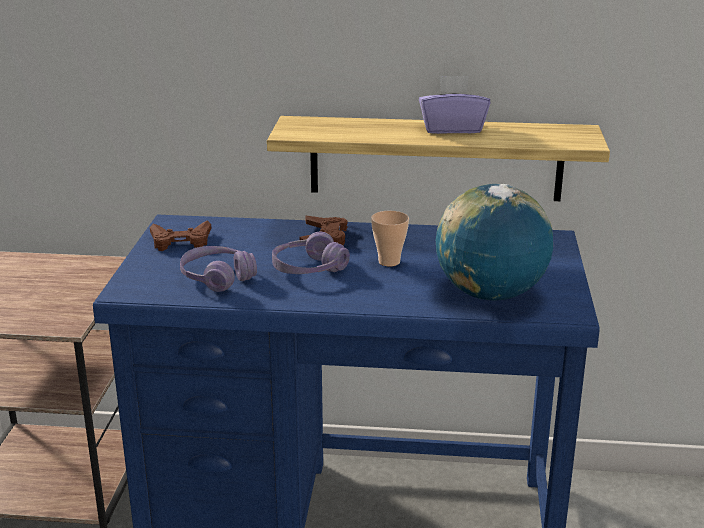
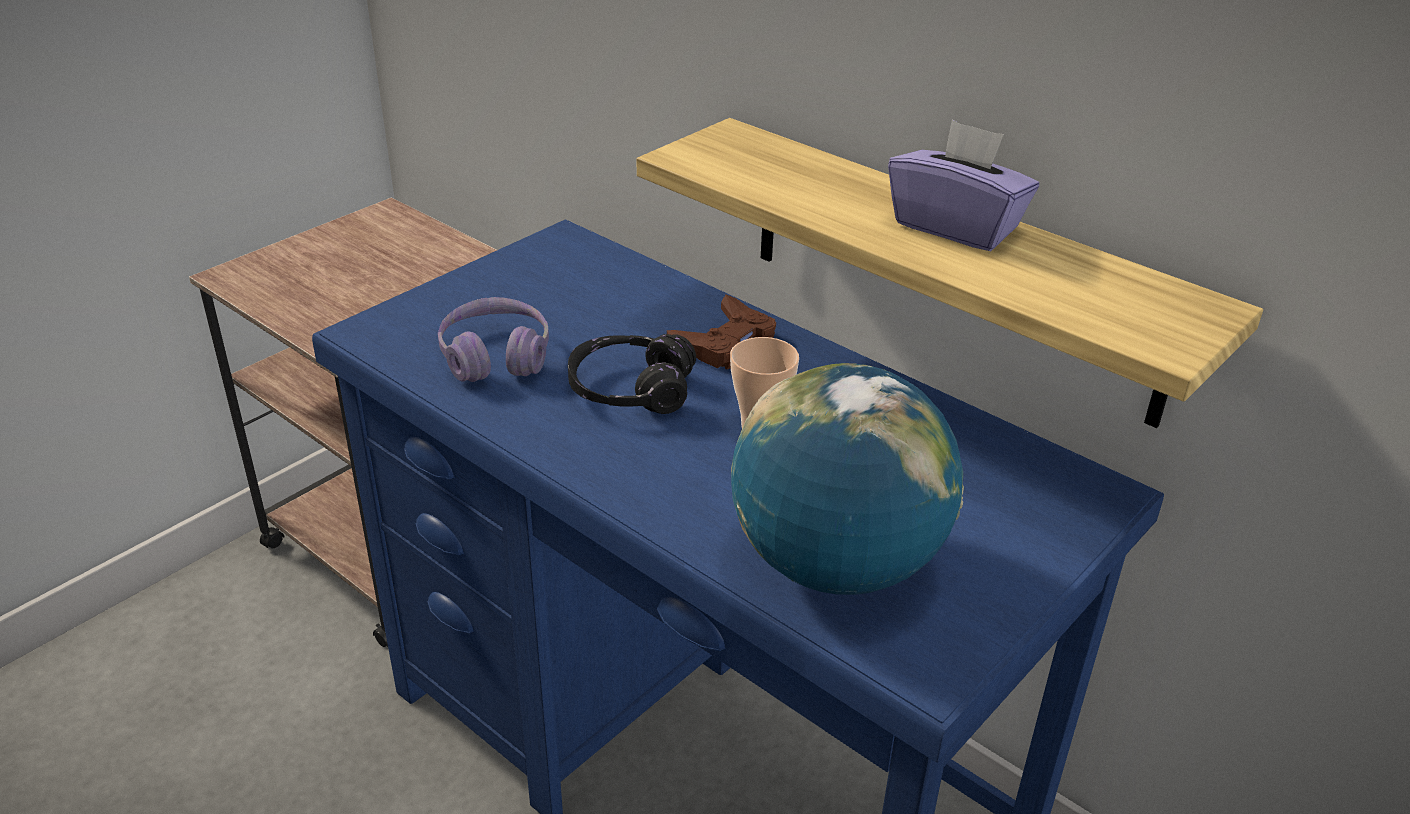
camera: 35 degrees right, 10 degrees up
(181, 241) = (532, 275): brown game controller -> none
(308, 269) = (630, 390): purple headphones -> black headphones

